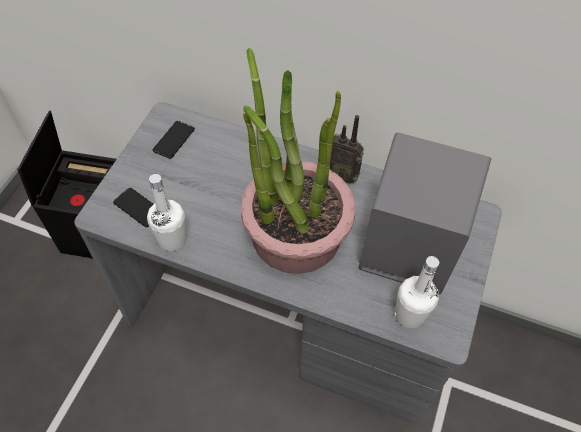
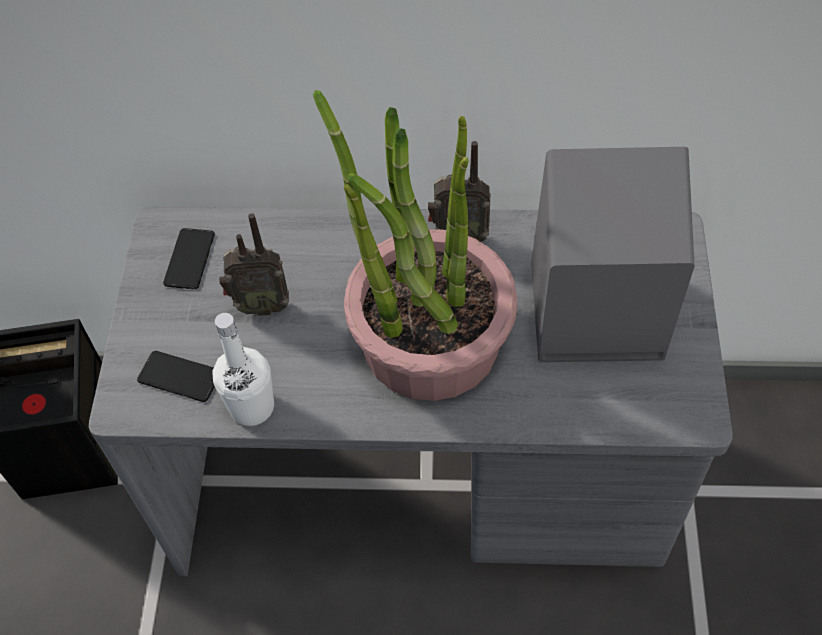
camera: 15 degrees left, 0 degrees up
(203, 180) = (261, 305): none -> radio
(409, 314) = (633, 401): white bottle -> none

